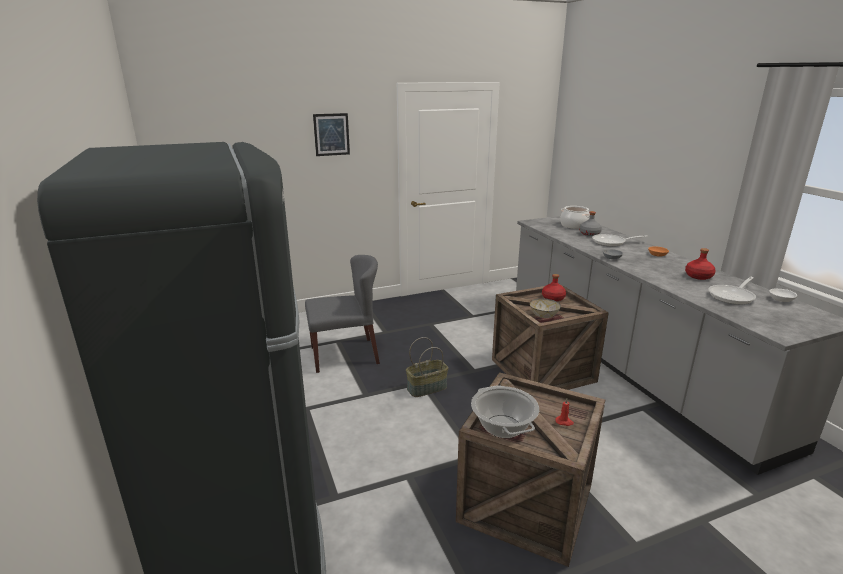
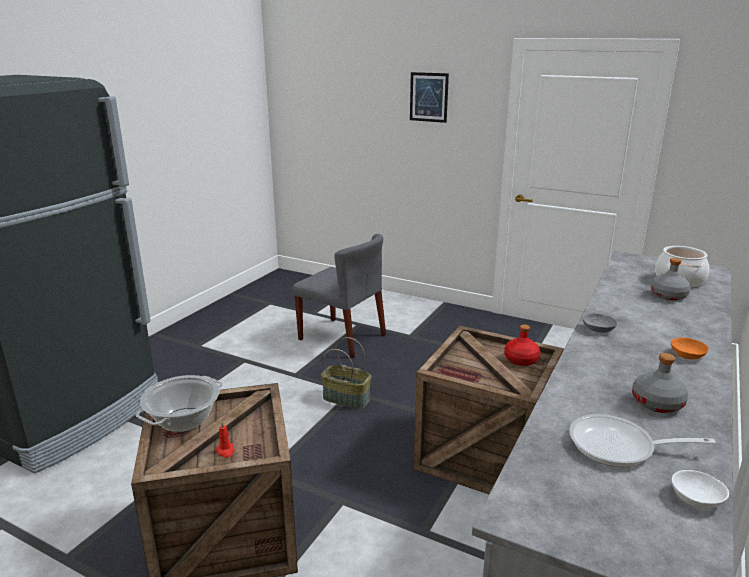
camera: 50 degrees right, 0 degrees up
(543, 315) = (460, 369): bowl -> none
(611, 242) = (666, 315): frying pan -> none
(698, 276) = (657, 403): red bottle -> grey bottle

